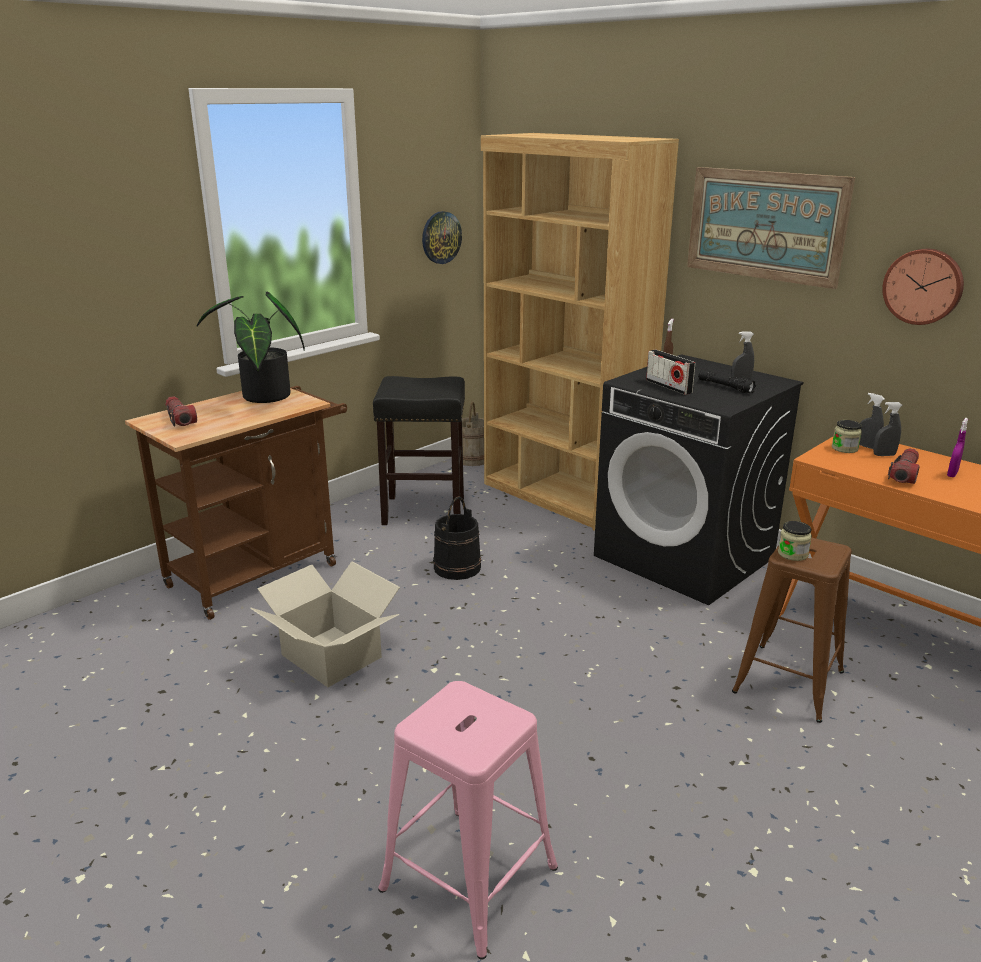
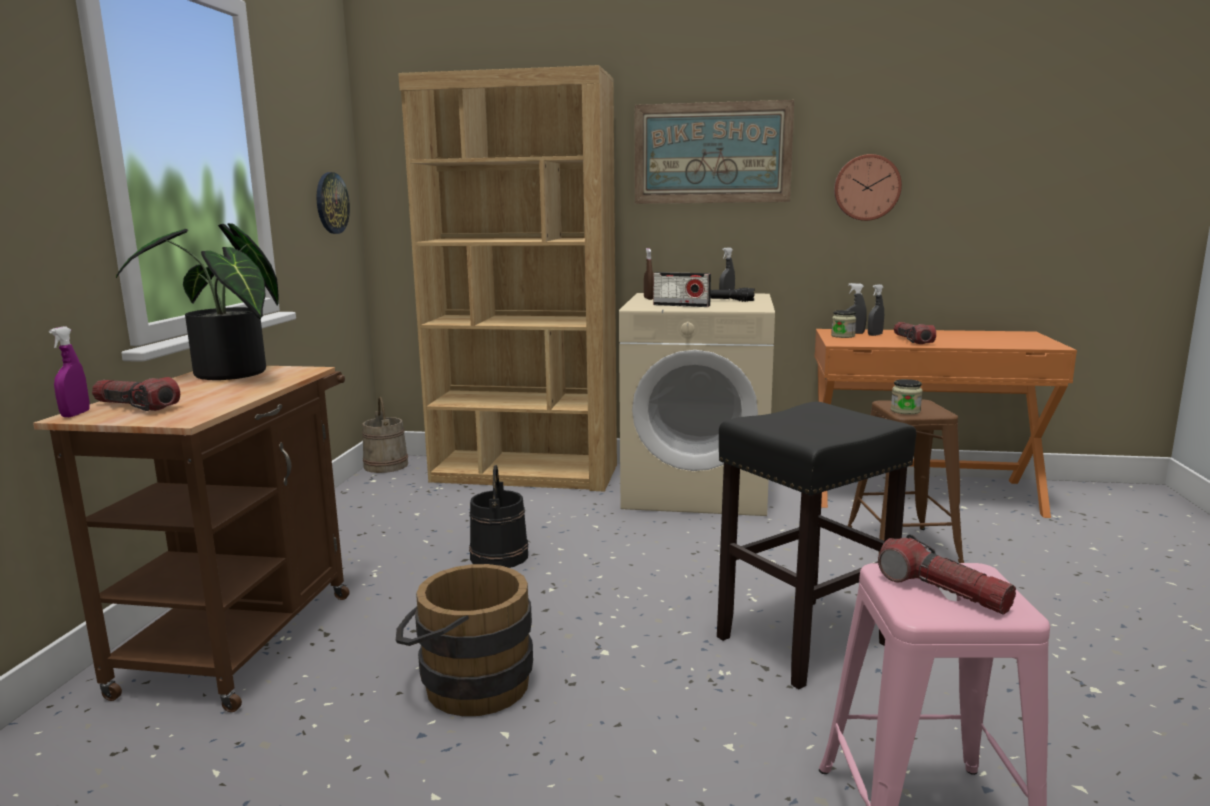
camera: 35 degrees left, 10 degrees down
(332, 655) = (466, 684): cardboard box -> brown bucket
(425, 511) = (393, 519): black stool -> black stool (805, 640)
(461, 720) = (942, 591): none -> flashlight
(685, 557) = (697, 489): black washing machine -> beige washing machine
(952, 474) = (937, 336): purple spray bottle -> purple spray bottle (75, 414)

